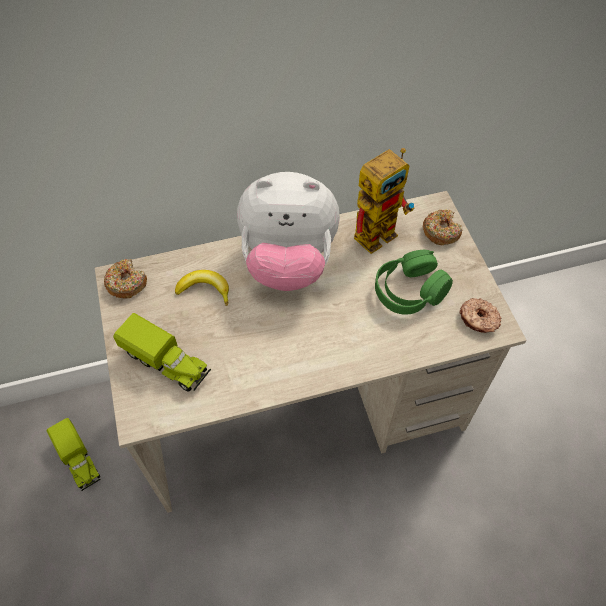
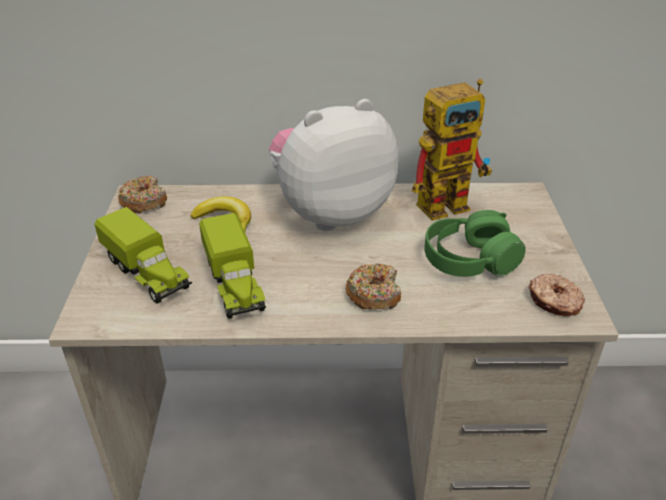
camera: 15 degrees right, 20 degrees down
(78, 460) = (52, 444): toy truck -> toy truck (234, 285)
(288, 262) = (330, 213): plush toy -> plush toy turned 135 degrees clockwise
(441, 231) = (525, 214): donut -> donut (374, 294)

